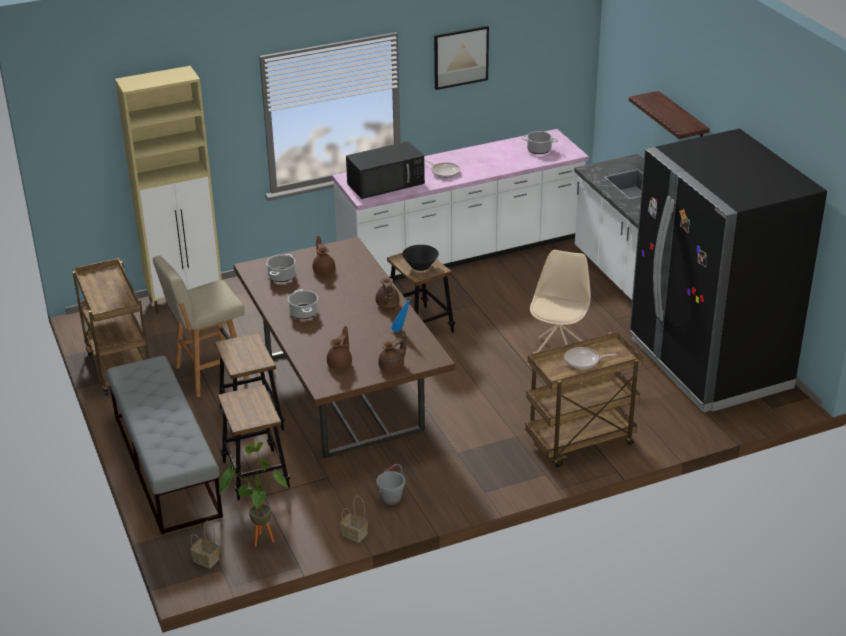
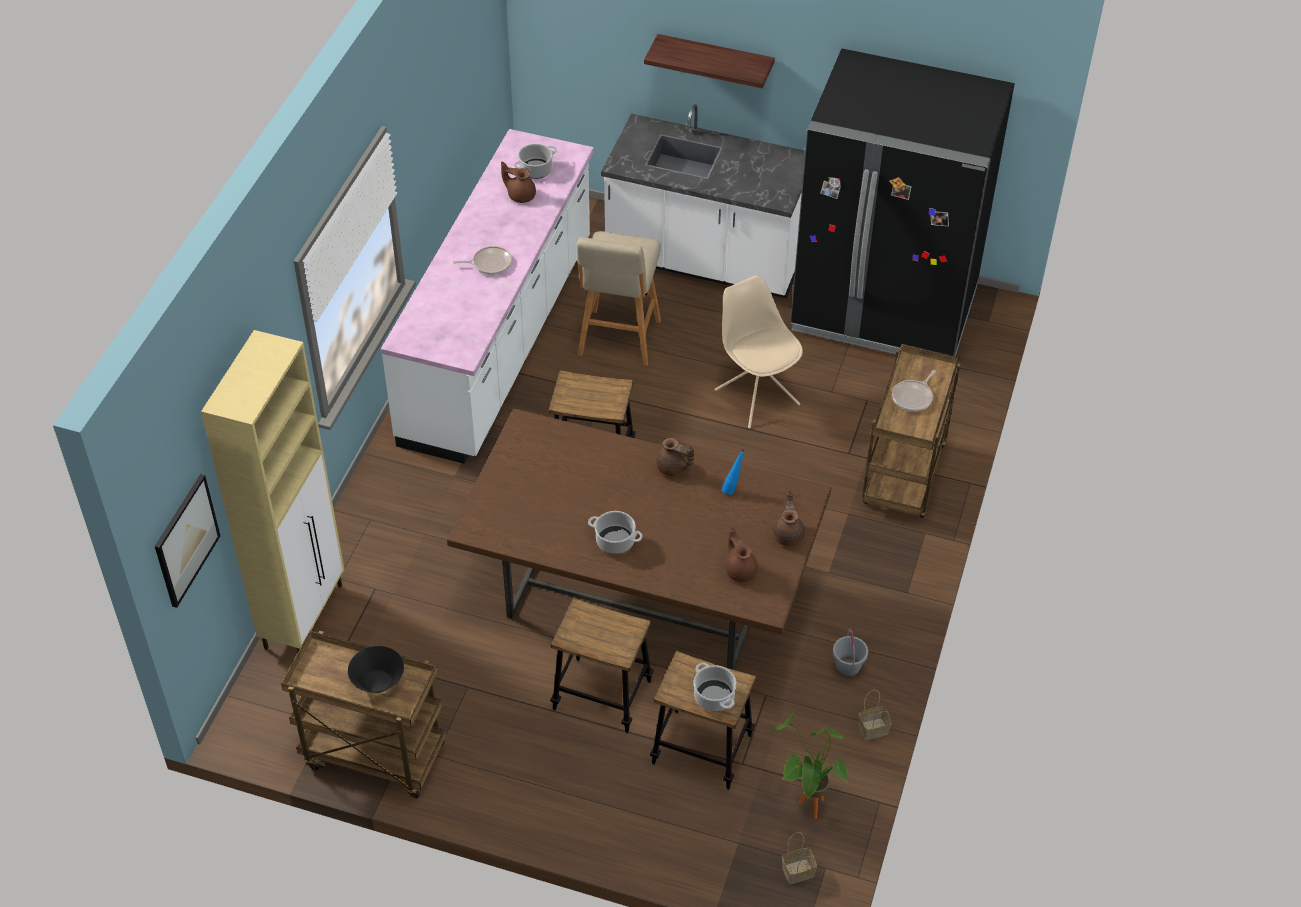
camera: 50 degrees left, 15 degrees up
(166, 464) = (605, 815): grey bench -> none
(209, 374) = (480, 683): beige stool -> beige stool (618, 340)
(282, 276) = (522, 515): cooking pot -> cooking pot (714, 697)
(324, 270) = (549, 475): brown teapot -> brown teapot (520, 195)
(386, 183) = (455, 319): black microwave -> none
(420, 266) = (597, 397): black bowl -> black bowl (378, 682)
(461, 57) = (427, 110): picture -> picture (186, 540)

